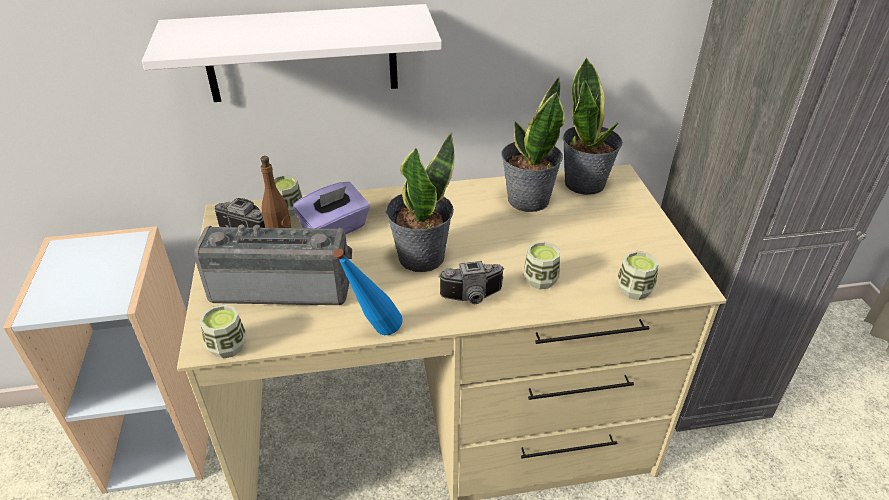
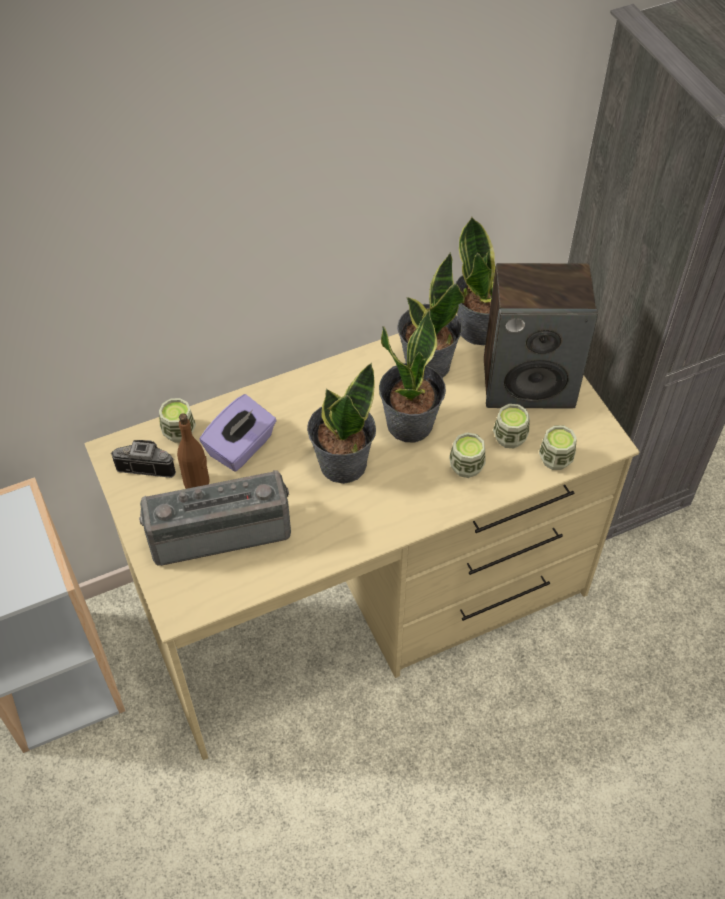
camera: 15 degrees left, 15 degrees up
(227, 346) = (199, 608): cup -> cup (509, 437)
(301, 54) = (180, 283): white shelf -> none
(374, 334) = (330, 563): blue bottle -> none
(472, 298) = (409, 502): camera -> none
(496, 239) = (410, 424): none -> potted plant
(621, 227) = (529, 383): none -> speaker

